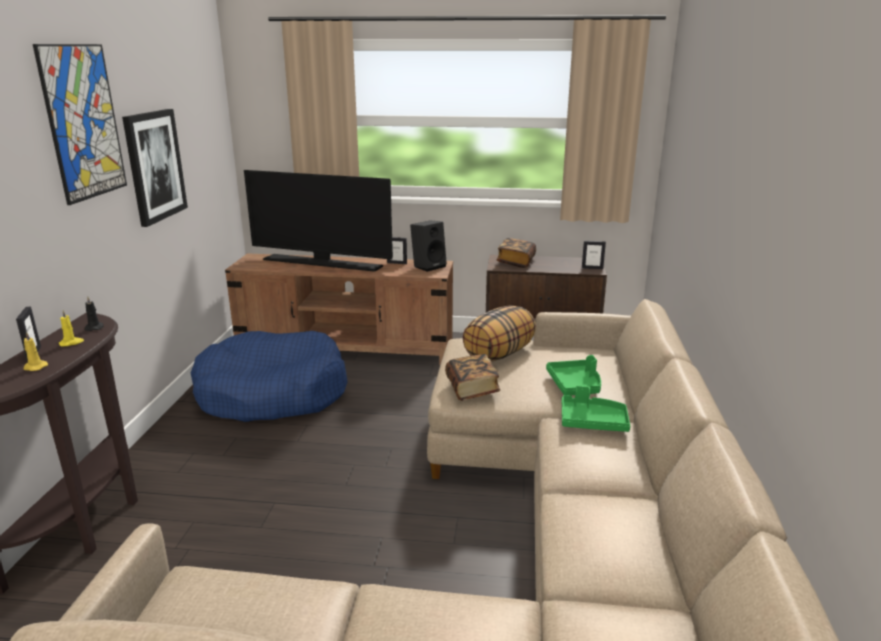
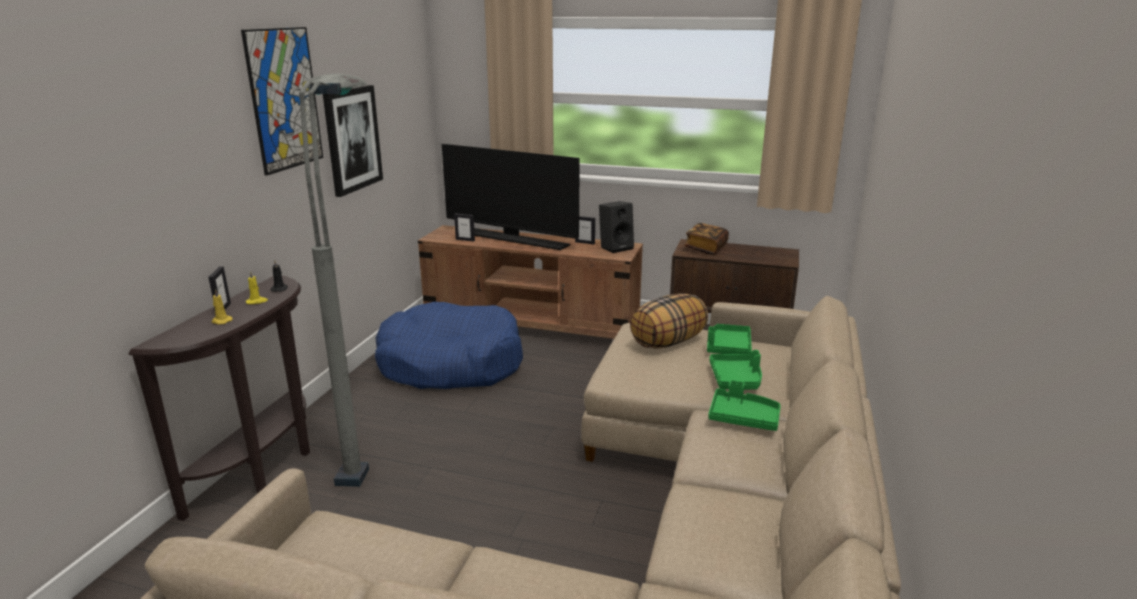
camera: 10 degrees right, 0 degrees up
(204, 485) = (370, 444): none -> grey floor lamp
(472, 389) = (630, 374): book -> none
(558, 355) = (728, 347): none -> green tray
(592, 268) = (785, 259): picture frame -> picture frame (465, 240)

